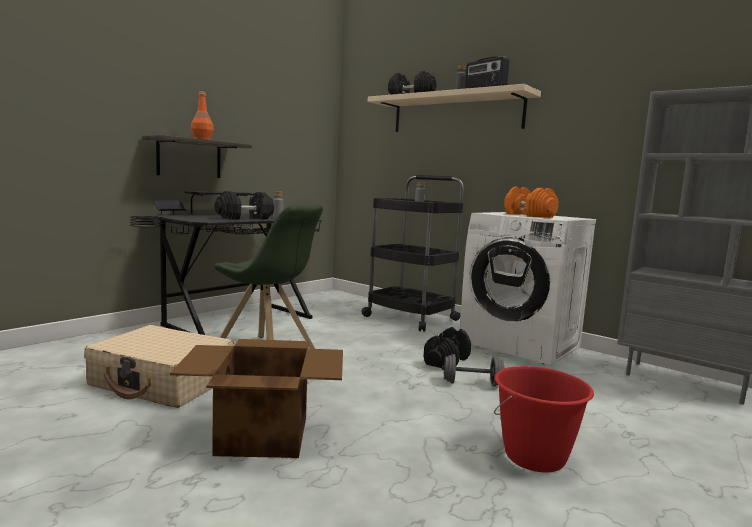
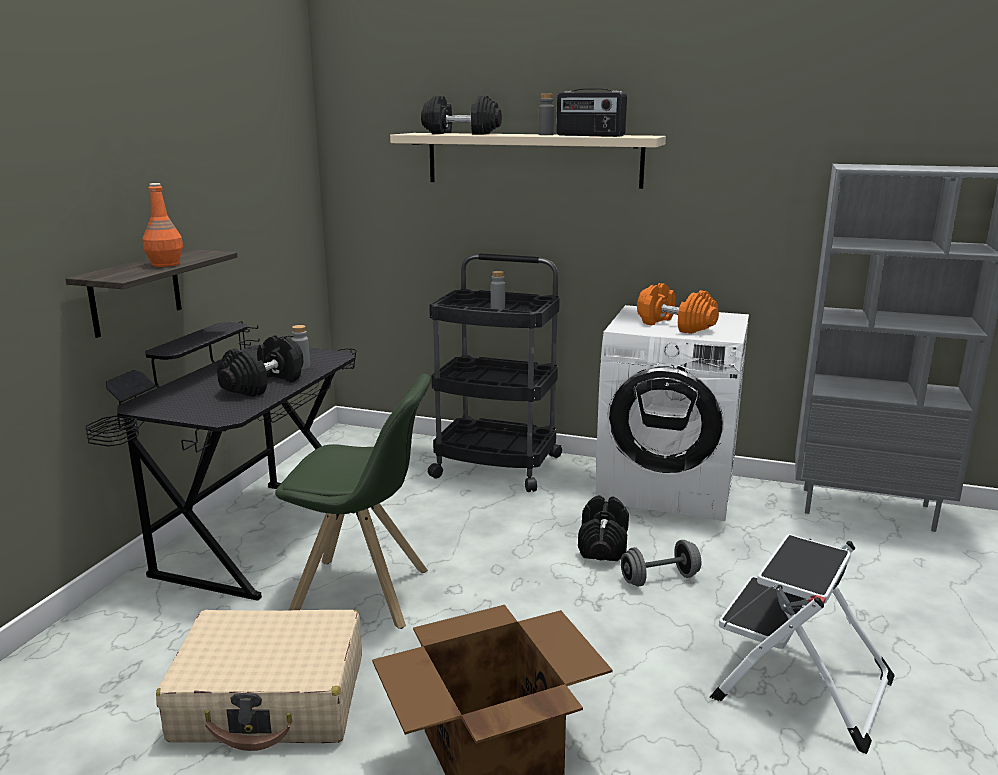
camera: 20 degrees left, 10 degrees up
(535, 457) = (800, 682): red bucket -> step ladder

